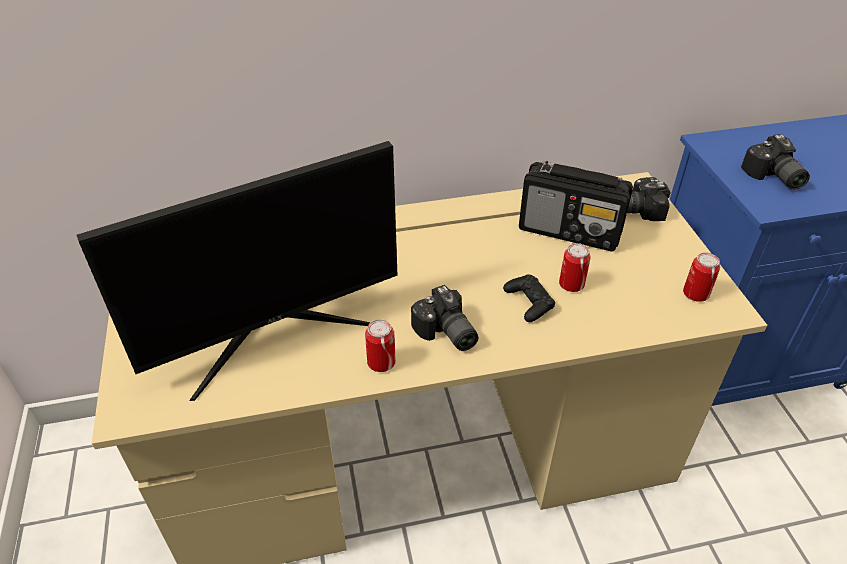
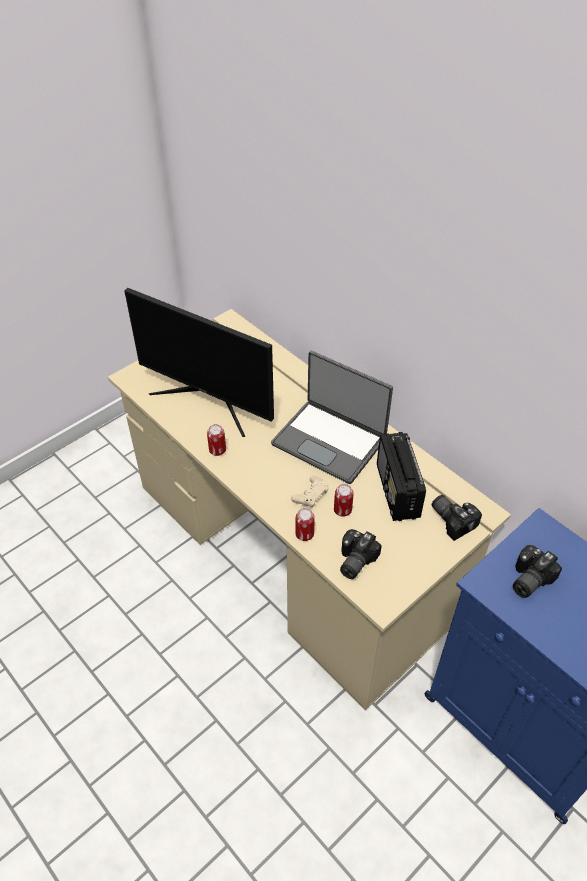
camera: 60 degrees right, 5 degrees up
(445, 334) = (257, 467): camera -> camera (353, 560)
(452, 250) = (330, 441): none -> laptop
(529, 302) = (310, 495): black game controller -> beige game controller
(695, 294) = (384, 579): can -> can (304, 534)

